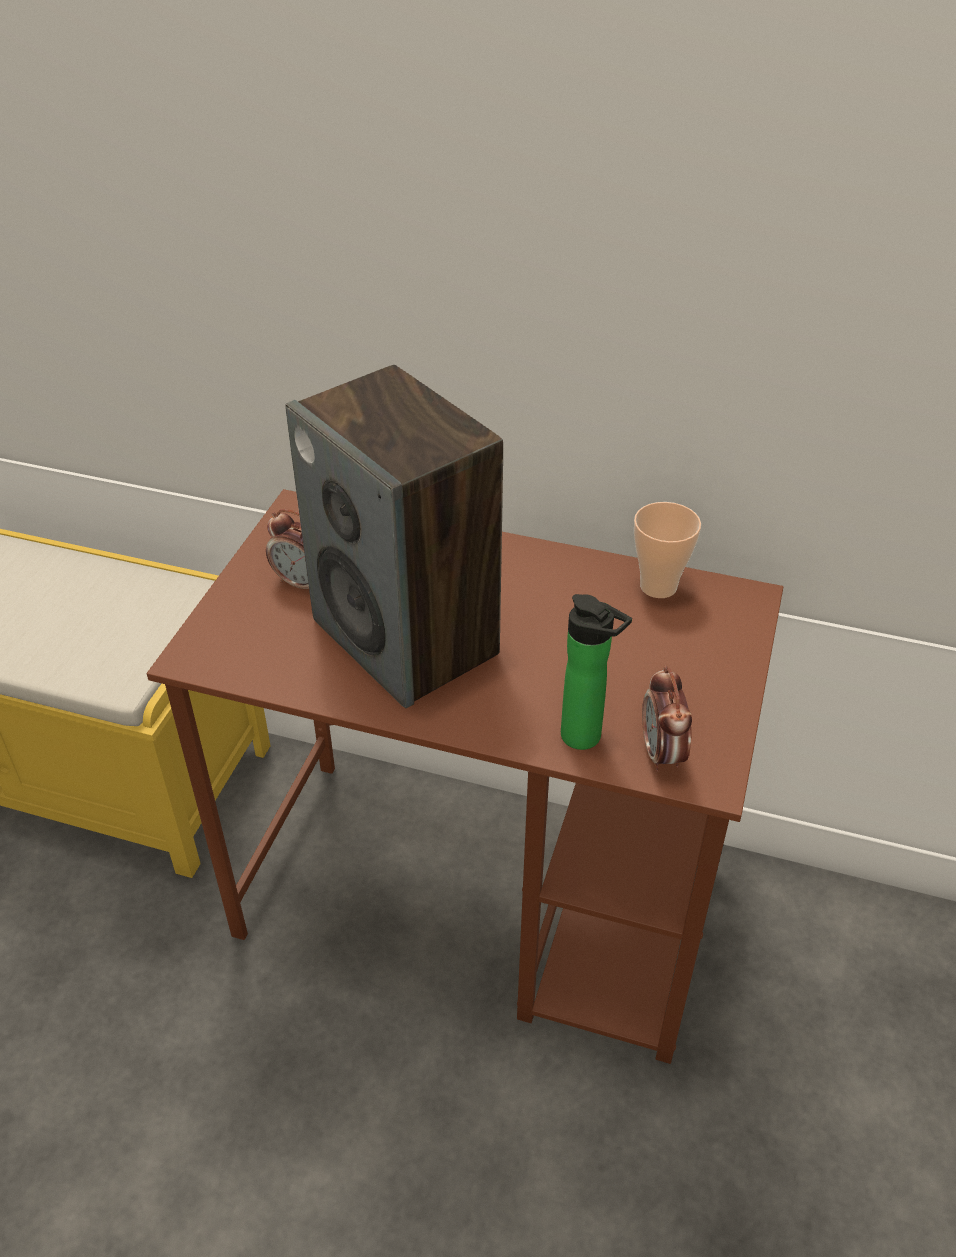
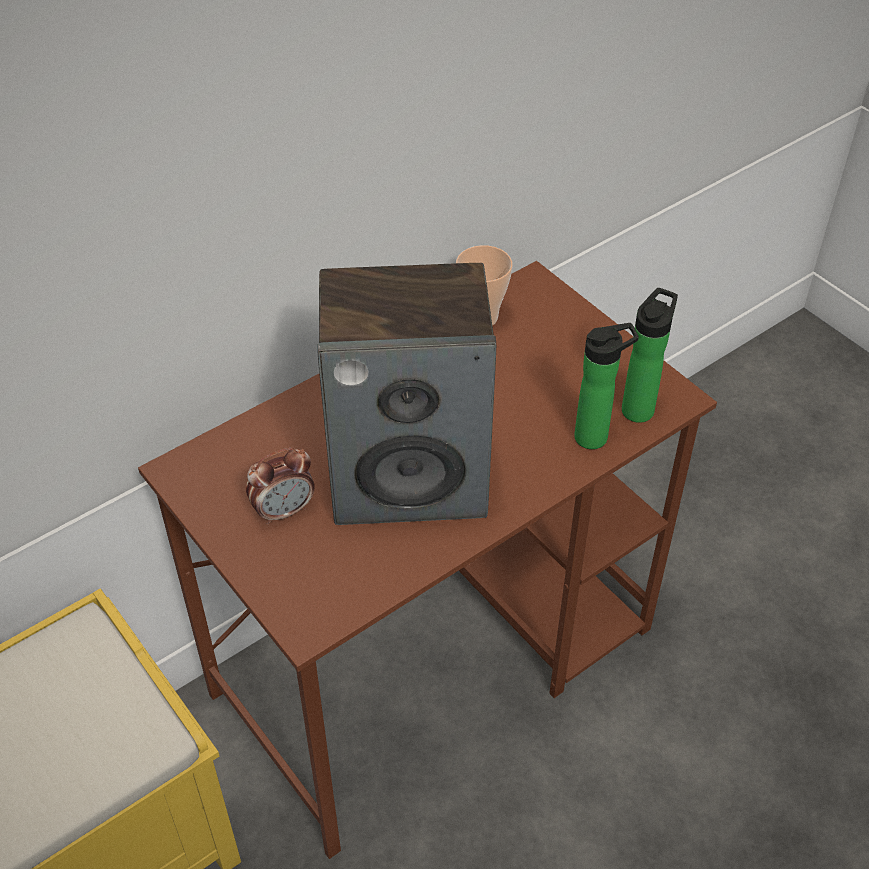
camera: 55 degrees left, 5 degrees up
(662, 754) = (639, 407): alarm clock -> bottle

